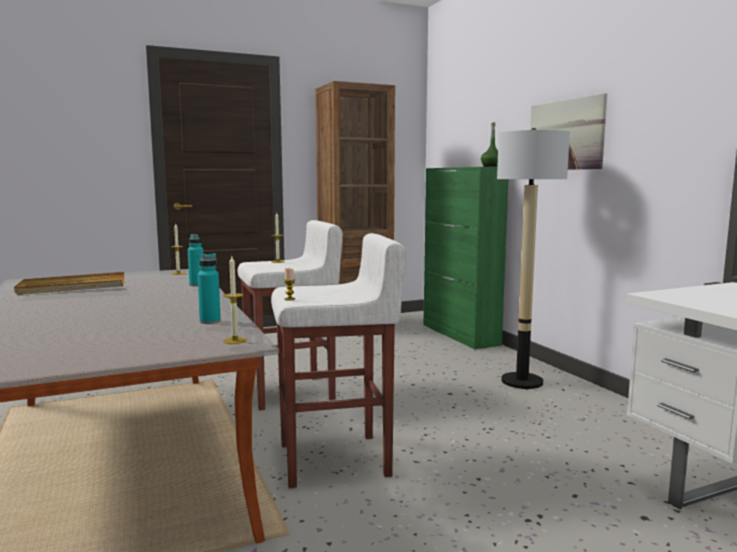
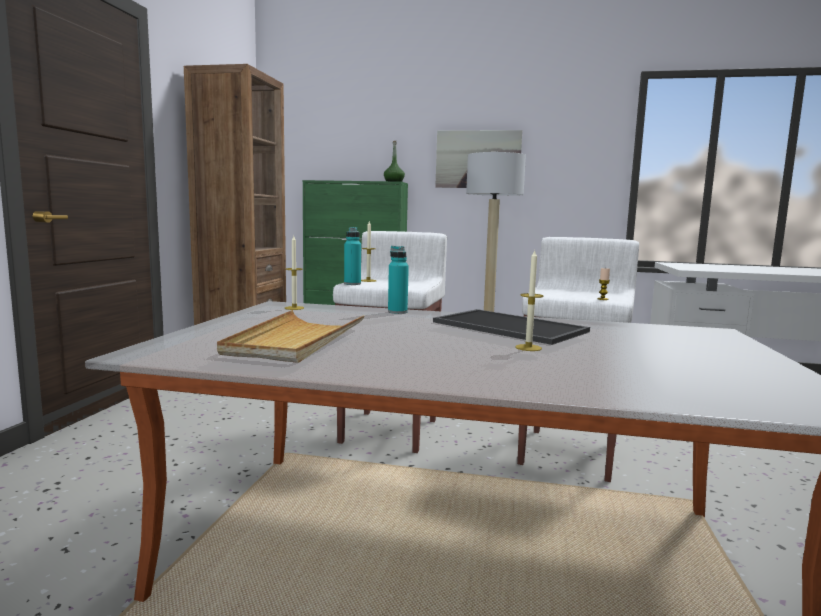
camera: 55 degrees left, 0 degrees up
(172, 304) = (506, 327): none -> tray
(210, 321) = (616, 328): turquoise bottle -> turquoise bottle (352, 284)
(235, 341) = (706, 332): candle -> candle (528, 348)

